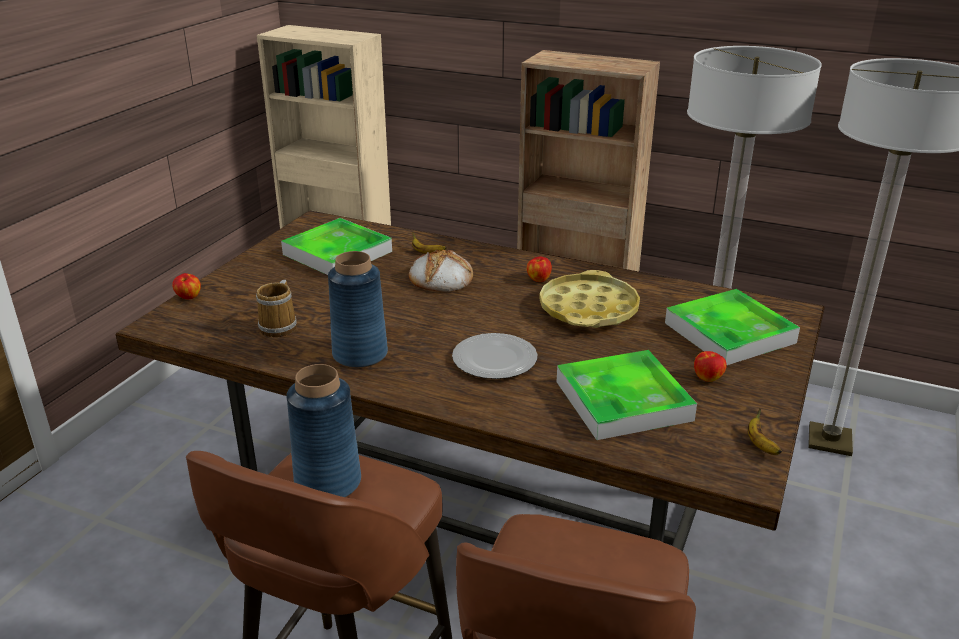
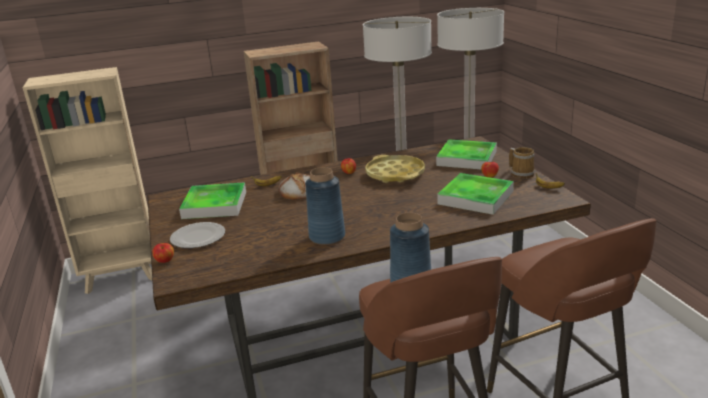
camera: 40 degrees left, 5 degrees down
(280, 326) = (256, 246): mug -> mug (521, 173)
(495, 360) = (395, 209): plate -> plate (198, 237)

